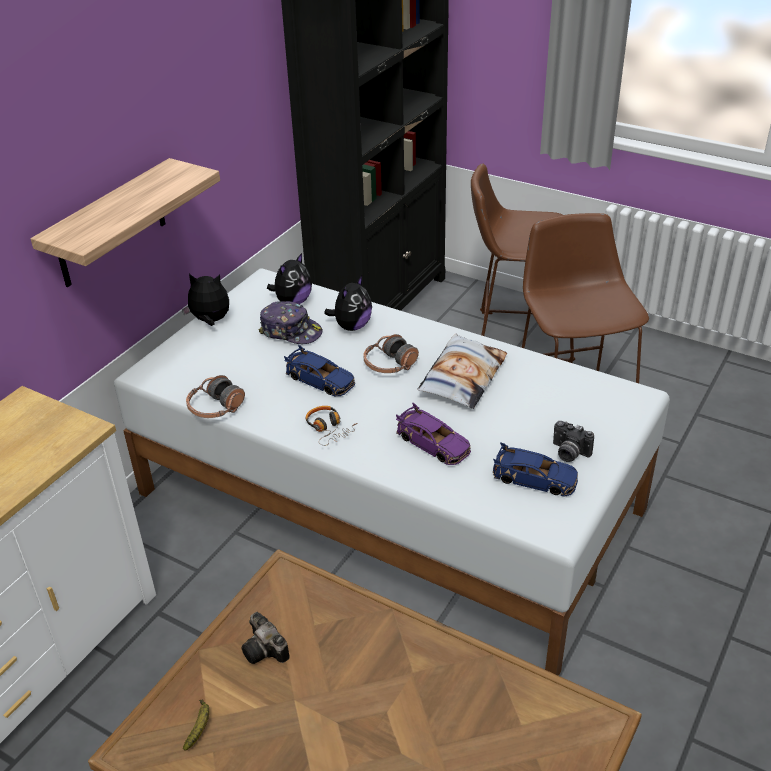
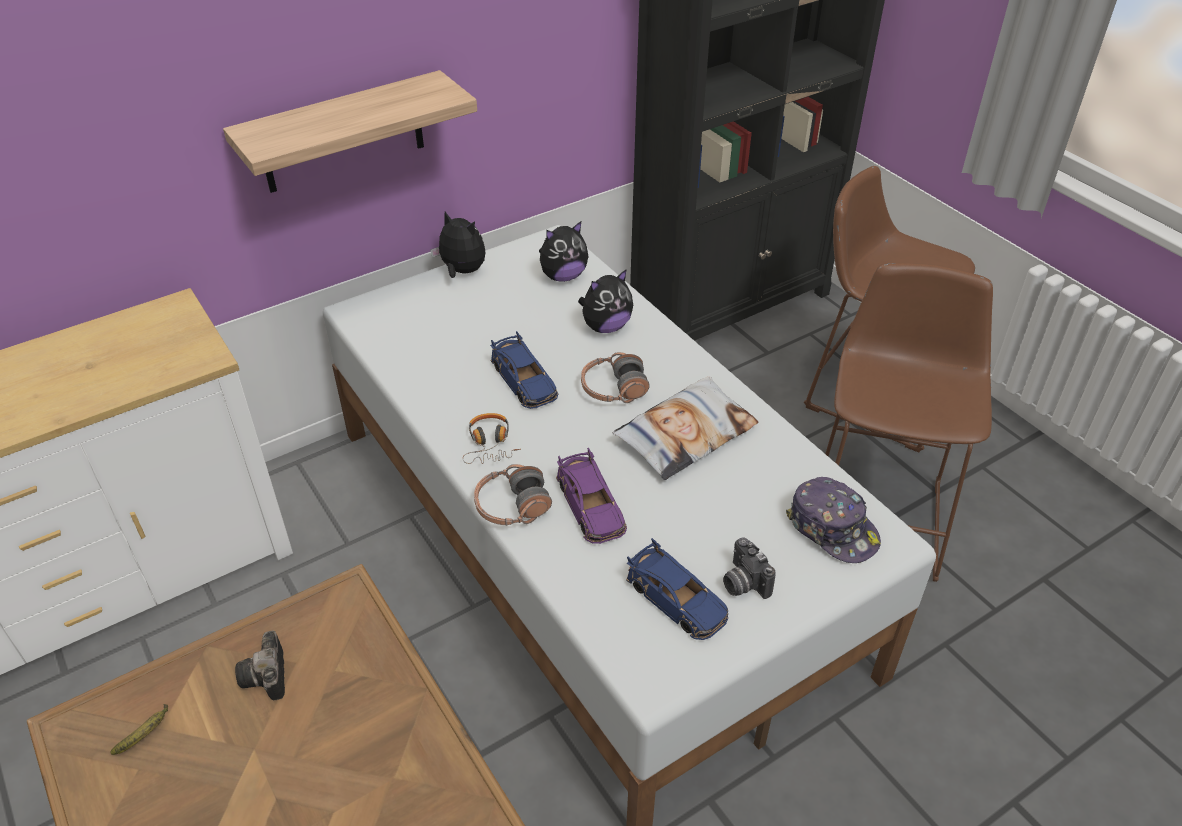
camera: 25 degrees right, 5 degrees up
(215, 408) = (394, 375): headphones -> headphones (512, 506)
(291, 331) = (535, 311): cap -> cap (832, 528)

